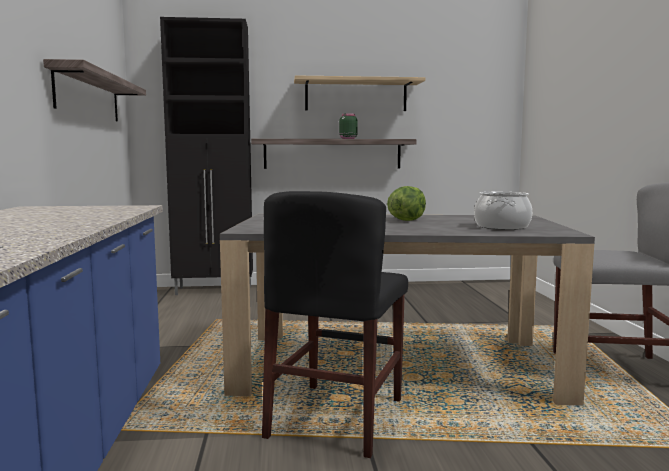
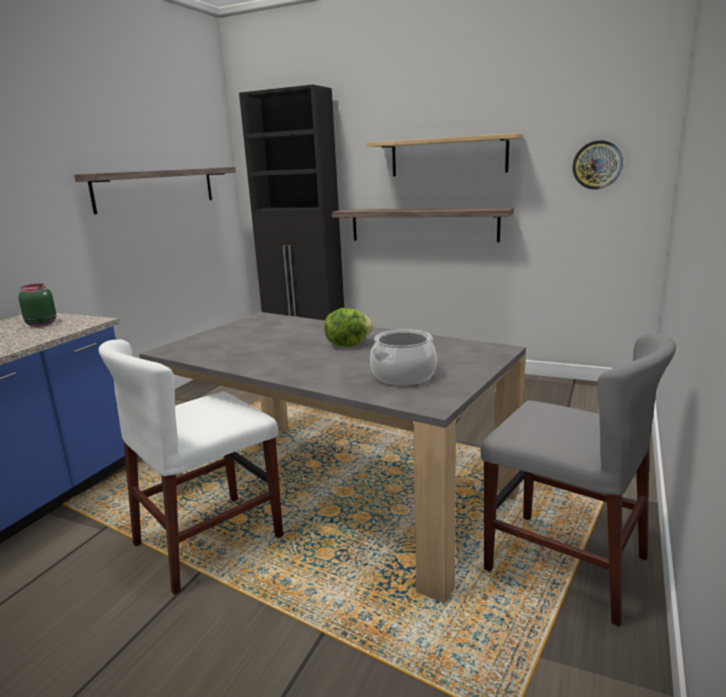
camera: 30 degrees right, 10 degrees up
(336, 417) = (208, 540): black chair -> white chair
(347, 138) = (433, 209): green jar -> green jar (41, 324)
(471, 108) = (597, 165): none -> wall clock

